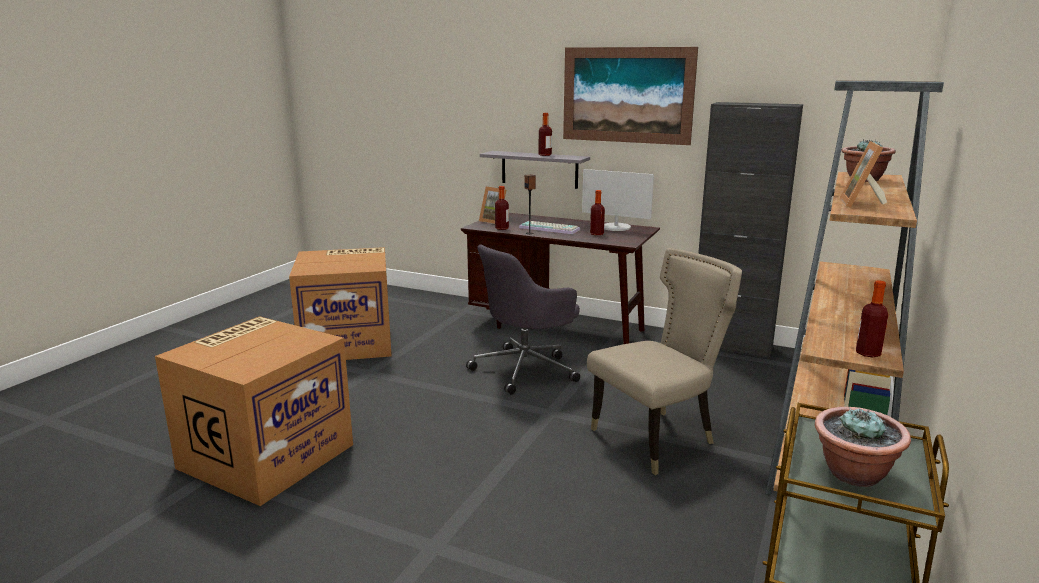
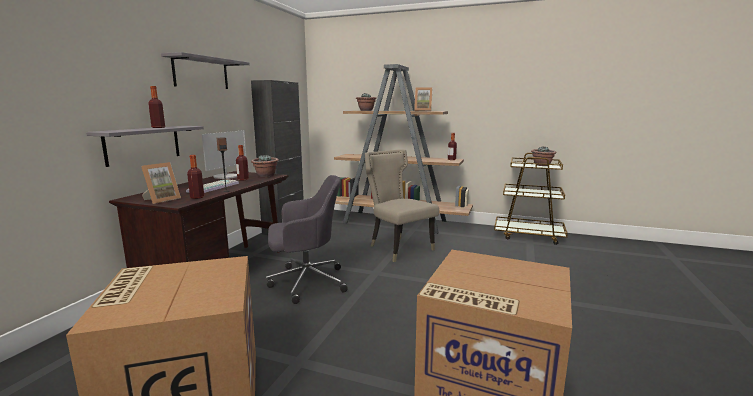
camera: 95 degrees left, 5 degrees down
(526, 369) = (305, 282): grey office chair -> grey office chair turned 60 degrees counterclockwise
(623, 240) = (266, 176): none -> potted plant
(627, 95) = (201, 73): picture -> grey shelf

